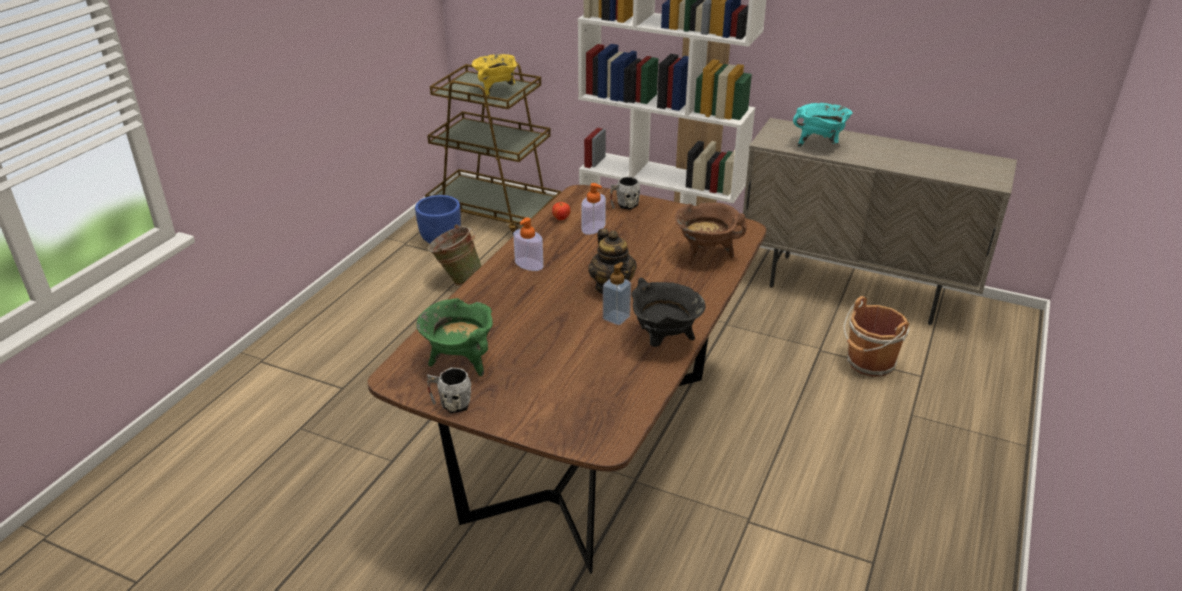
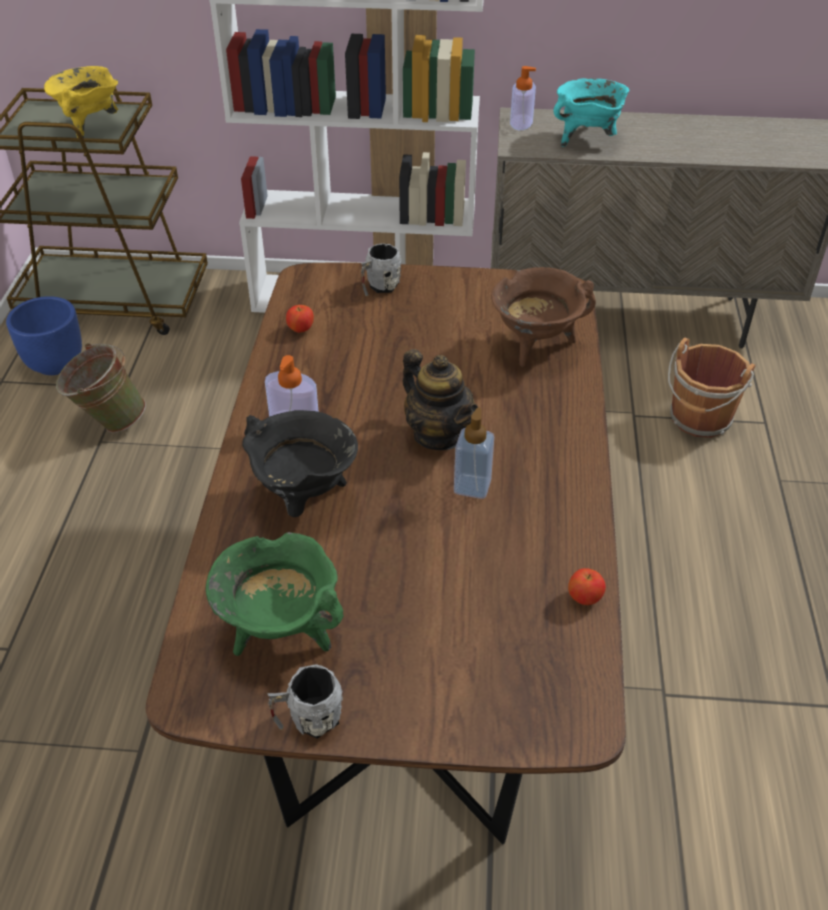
camera: 20 degrees left, 10 degrees up
(593, 227) = (355, 335): soap dispenser -> soap dispenser (521, 122)
(649, 387) = (584, 598): none -> apple
(664, 341) = (561, 510): black cooking pot -> black cooking pot (304, 498)

